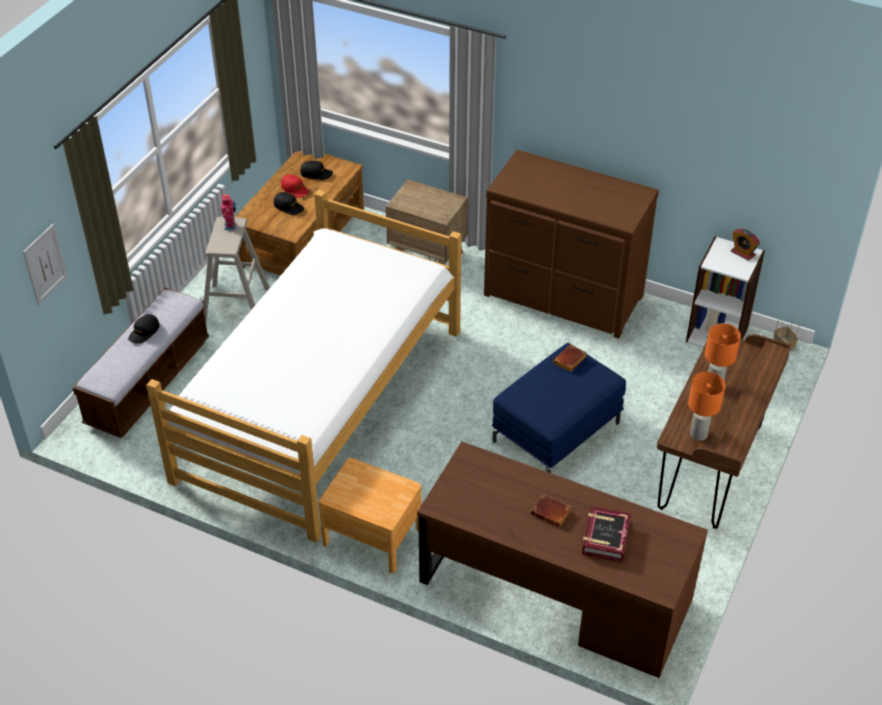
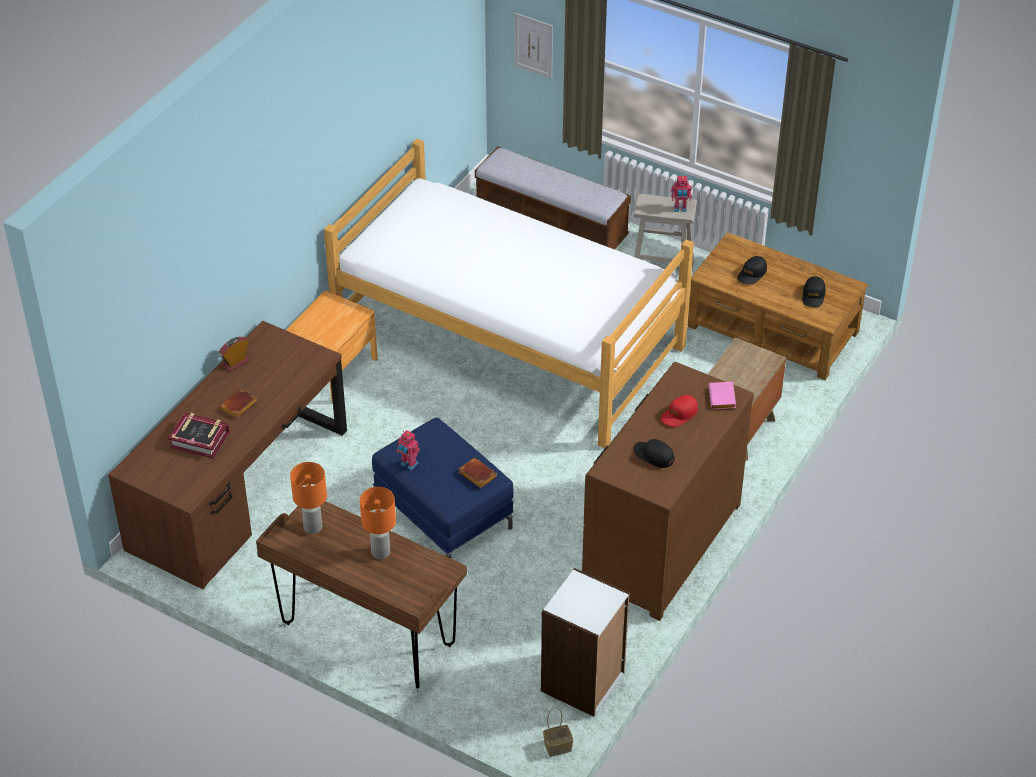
camera: 95 degrees right, 0 degrees up
(144, 332) = (561, 181): black cap -> black cap (654, 456)
(295, 189) = (783, 279): red cap -> red cap (679, 414)
(527, 164) = (723, 399): none -> pink book
(566, 407) = (408, 464): none -> toy robot
(743, 253) = (593, 613): alarm clock -> alarm clock (235, 363)

